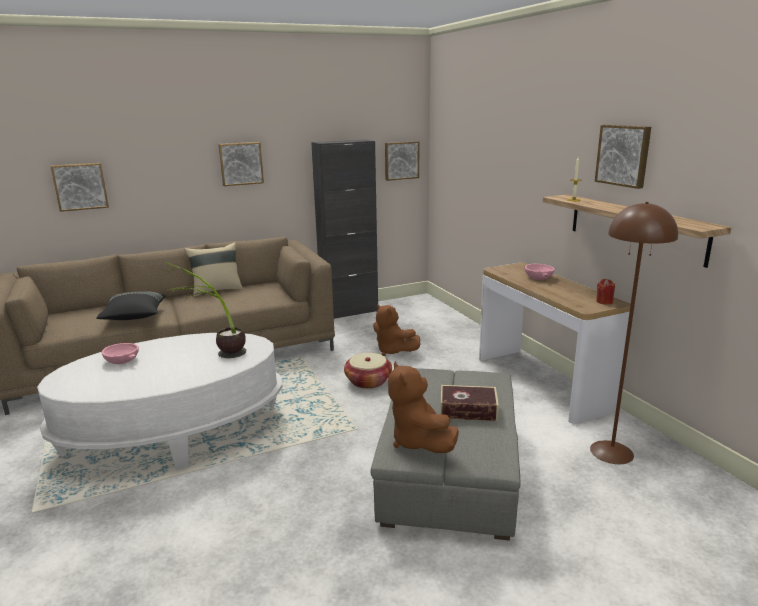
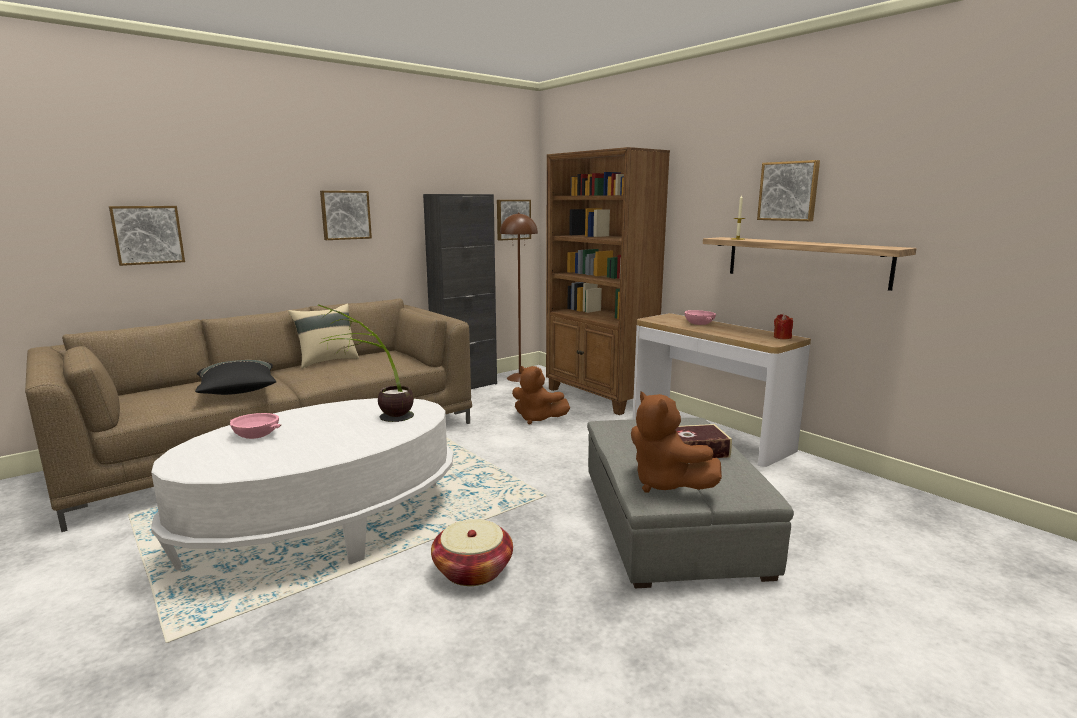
camera: 15 degrees left, 5 degrees down
(368, 381) = (528, 449): basket -> basket (473, 570)
(462, 332) = (599, 397): none -> brown bookcase
(612, 451) = (815, 487): brown floor lamp -> brown floor lamp (520, 378)

